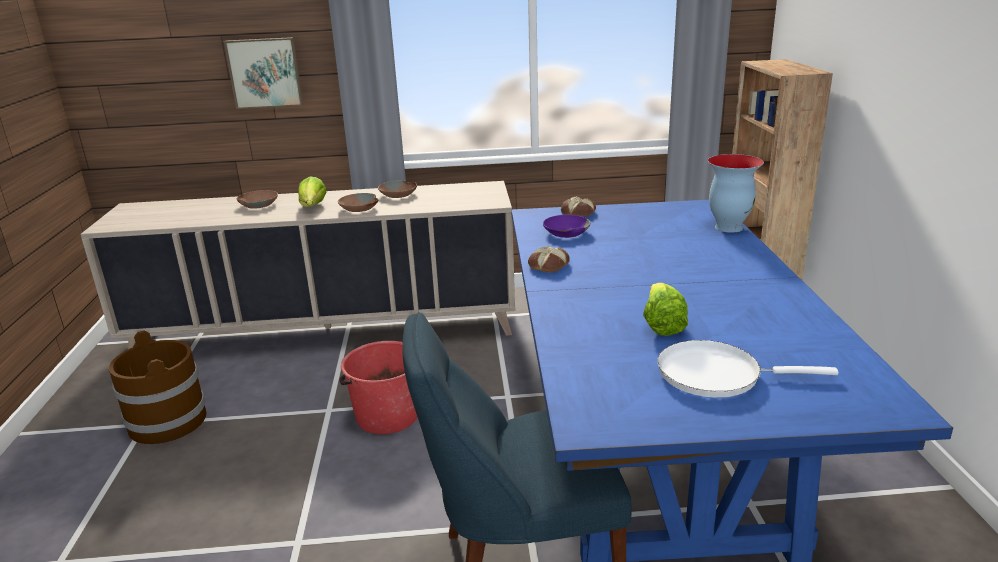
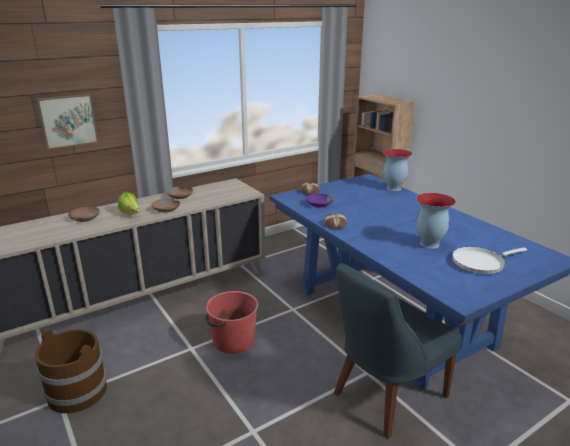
camera: 30 degrees left, 0 degrees up
(662, 325) = (429, 244): lettuce -> vase

